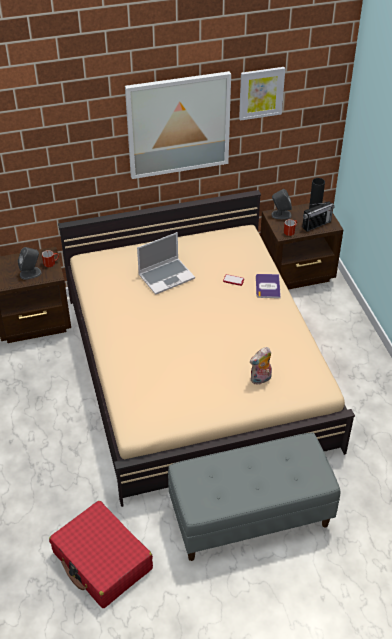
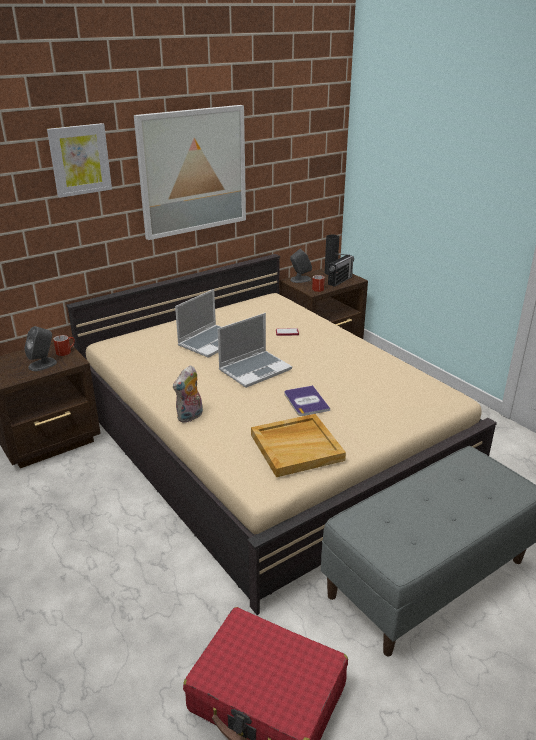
camera: 20 degrees left, 15 degrees down
(175, 402) = (297, 447): none -> beige tray
(185, 317) = (255, 369): none -> laptop
(260, 380) = (380, 405): plush toy -> plush toy (190, 417)
(261, 93) = (271, 134): picture -> picture (79, 160)
(267, 286) = (326, 331): book -> book (306, 401)

